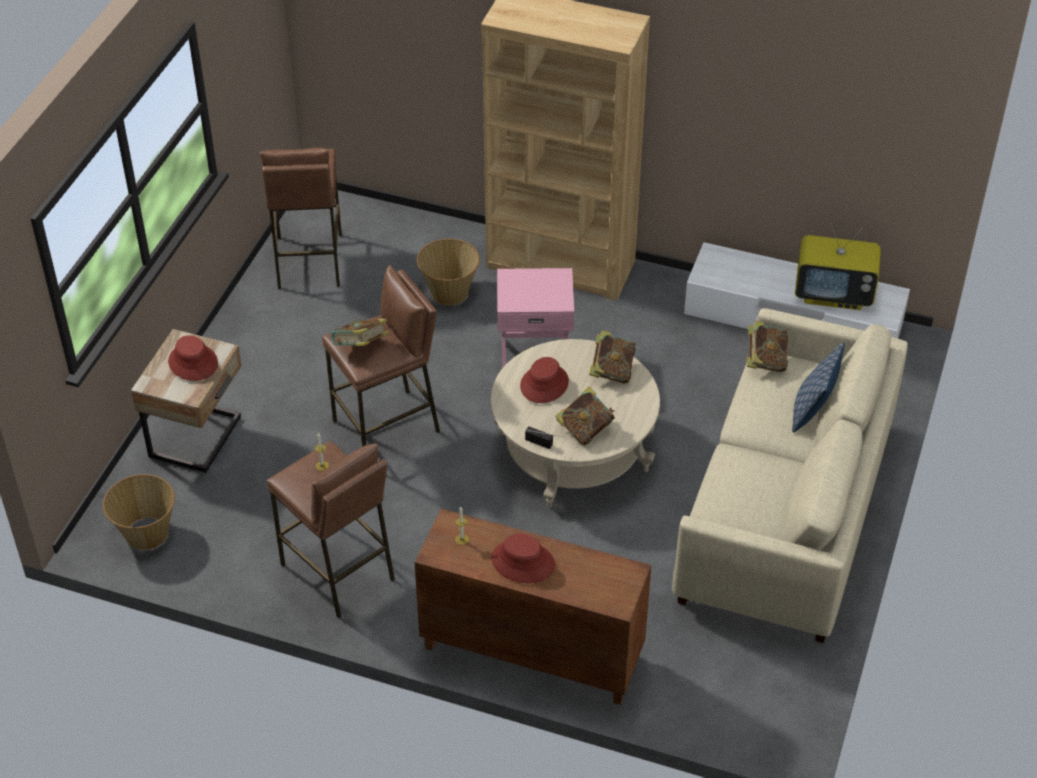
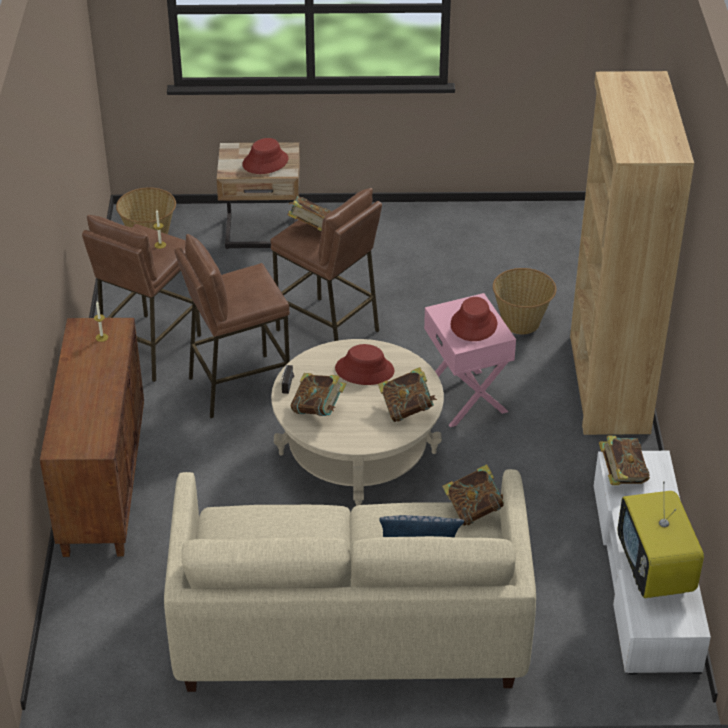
camera: 70 degrees right, 5 degrees down
(308, 261) = (504, 231): brown stool -> brown stool (238, 386)
(523, 562) = (87, 378): red hat -> red hat (473, 324)
(720, 277) = (622, 475): none -> book

